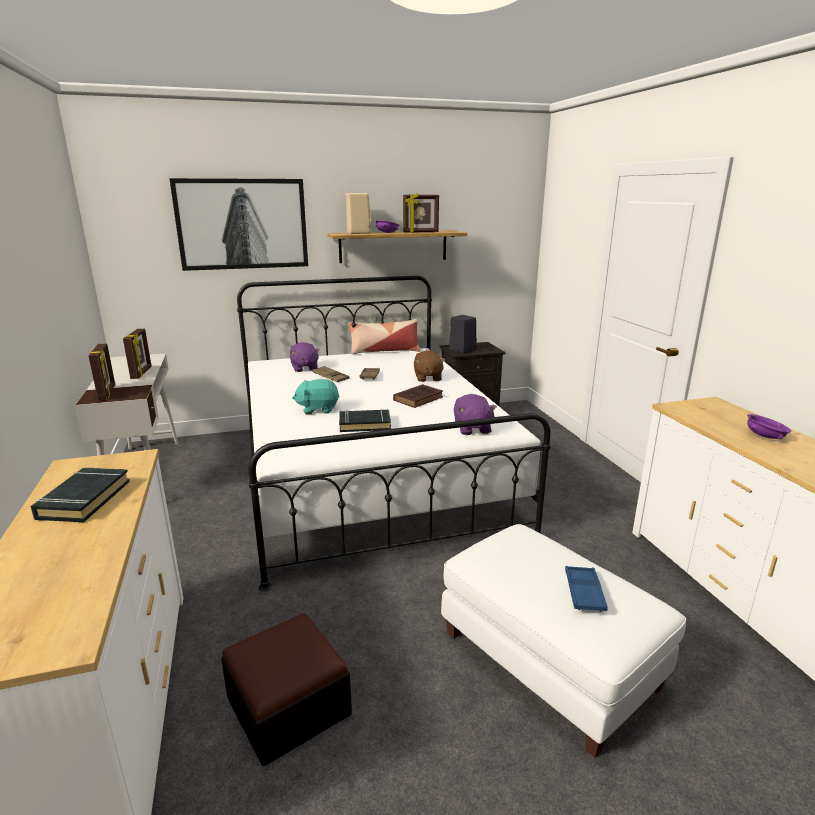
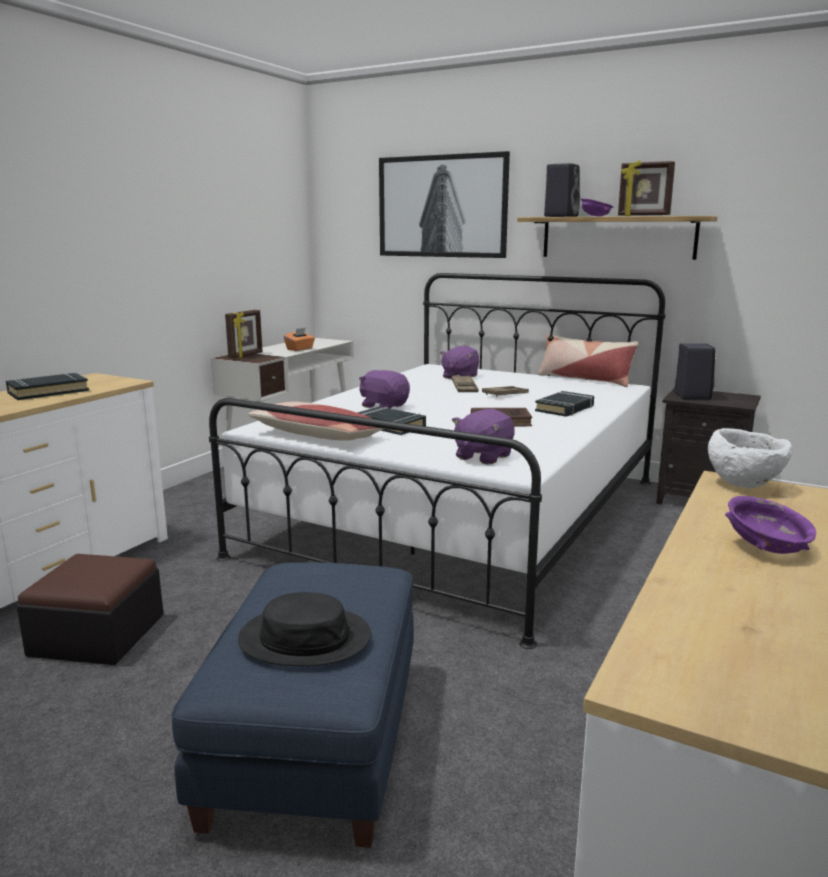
camera: 45 degrees right, 5 degrees down
(142, 373) = (300, 349): picture frame -> orange tissue box
(318, 409) = (384, 406): turquoise plush toy -> purple plush toy
(340, 451) = (316, 436): none -> pillow
(358, 233) = (561, 216): beige speaker -> black speaker
(427, 378) = (565, 408): brown plush toy -> black book
(549, 660) = (315, 740): white ottoman -> blue ottoman
(584, 592) = (305, 638): blue tray -> black hat
(682, 406) = (744, 484): none -> white bowl

